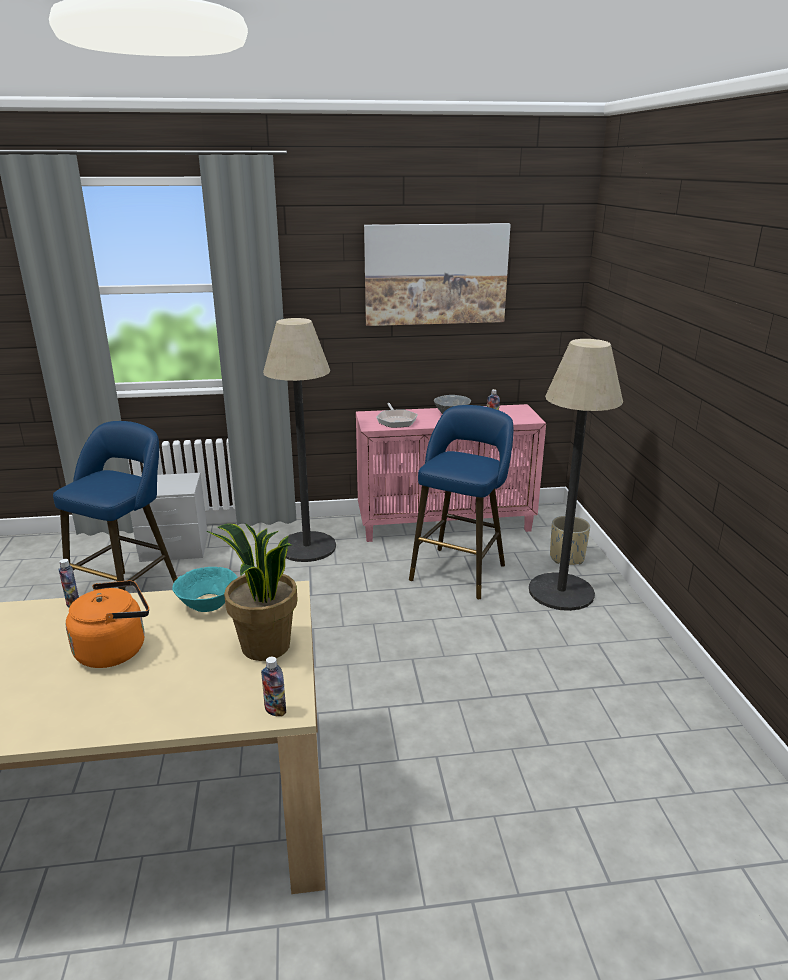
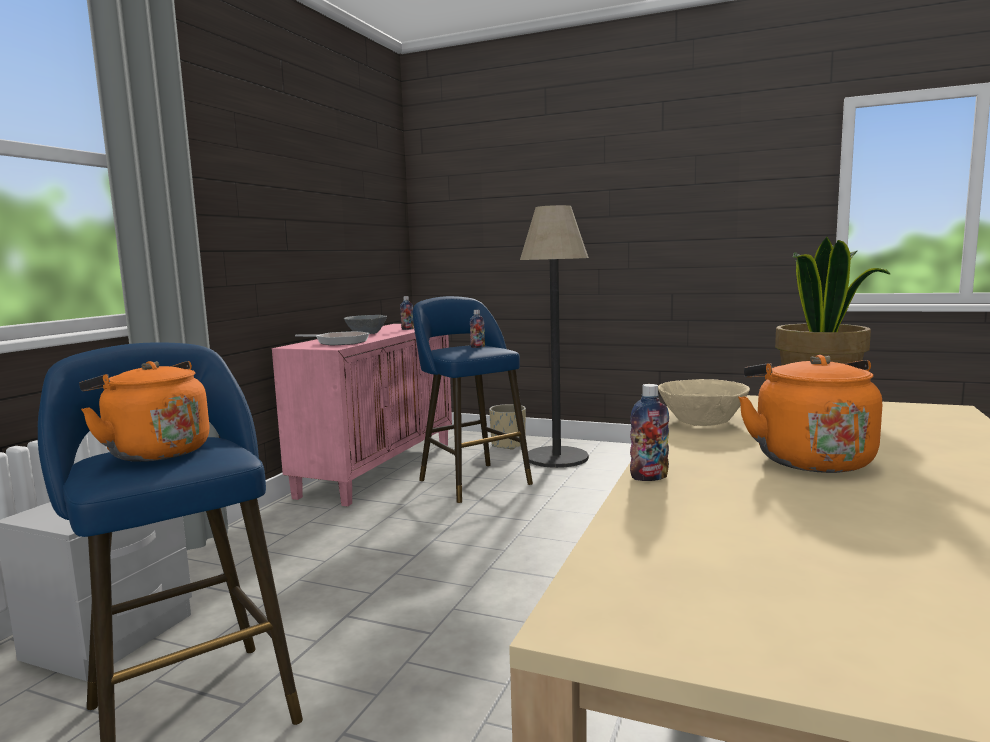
camera: 60 degrees left, 15 degrees down
(105, 480) = (154, 452): none -> orange kettle
(208, 603) = (702, 421): turquoise bowl -> beige bowl
(275, 710) = (950, 413): bottle -> bottle (477, 347)
(307, 547) = (300, 538): floor lamp -> none
(435, 274) = (317, 178): picture -> none

